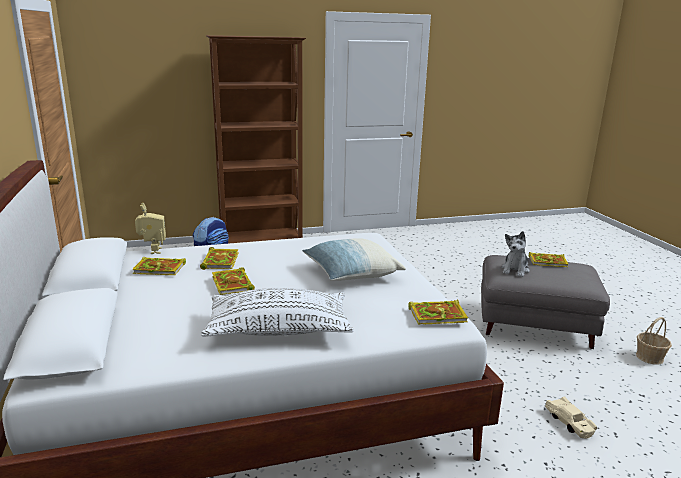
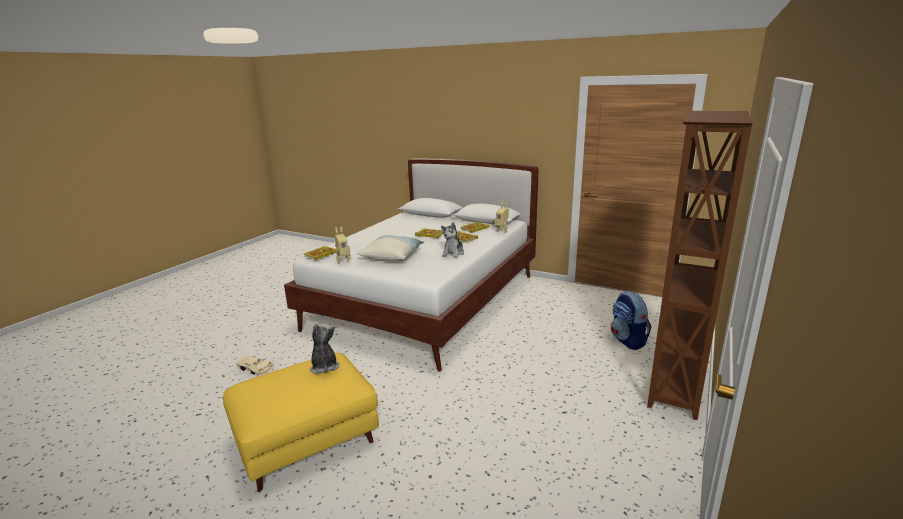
camera: 135 degrees right, 0 degrees up
(279, 329) = (377, 233): white pillow -> none
(285, 248) = (453, 253): none -> plush toy
(420, 292) = (342, 261): none -> toy robot
(535, 324) = (306, 443): grey ottoman -> yellow ottoman
(548, 262) = (296, 395): book -> none
(650, 357) = (179, 464): basket -> none

